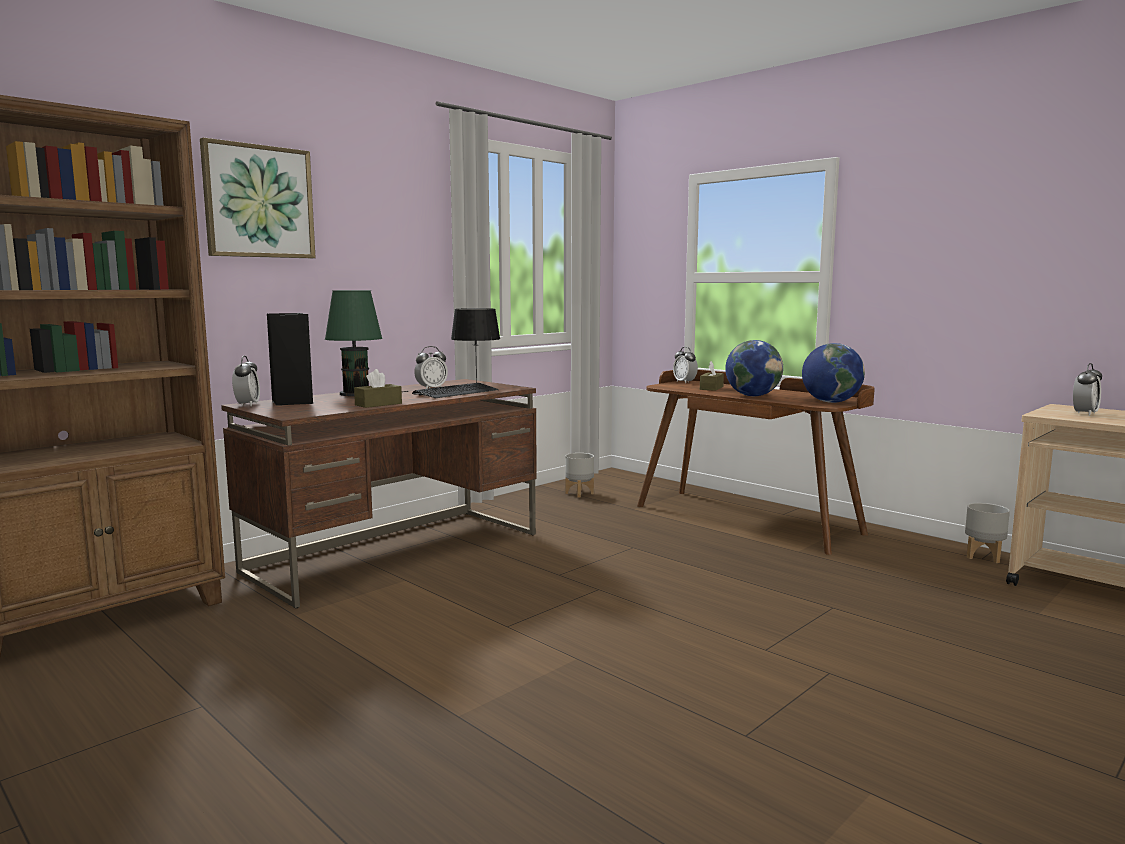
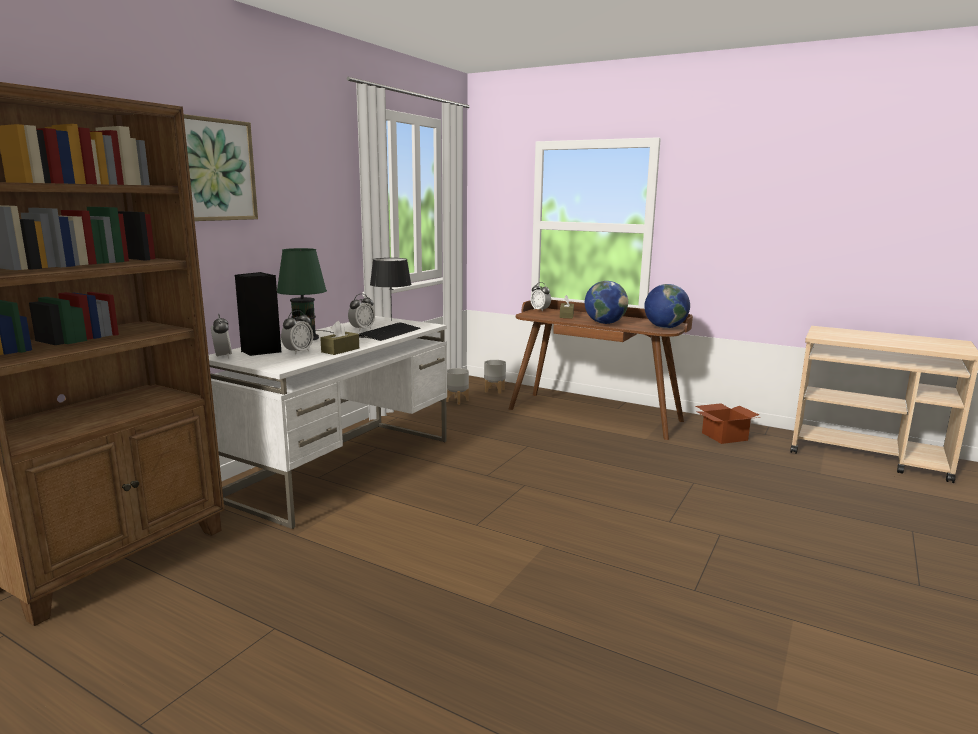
camera: 15 degrees left, 5 degrees up
(398, 552) = (344, 467): brown desk -> white desk
(917, 556) = (724, 436): none -> cardboard box
(983, 557) = (765, 432): grey planter -> grey planter (494, 391)
(1084, 413) = (841, 334): alarm clock -> alarm clock (298, 352)

